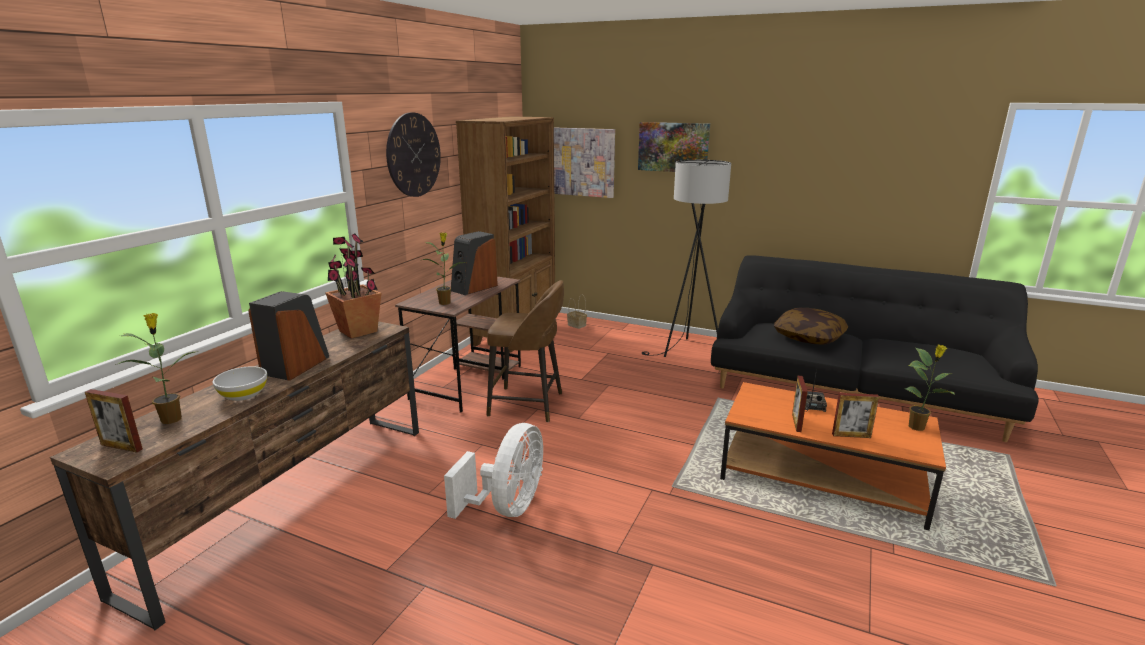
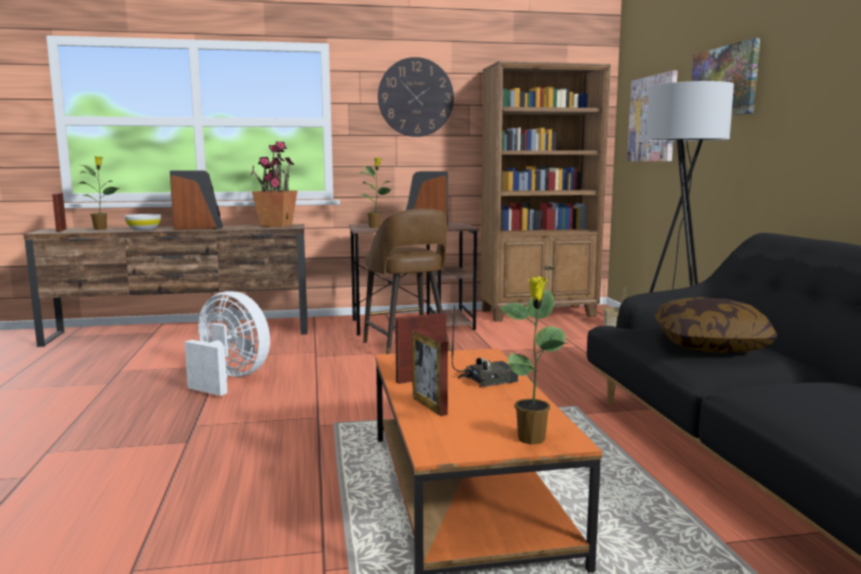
camera: 55 degrees right, 10 degrees down
(507, 507) = (229, 379): white fan -> white fan turned 135 degrees counterclockwise

